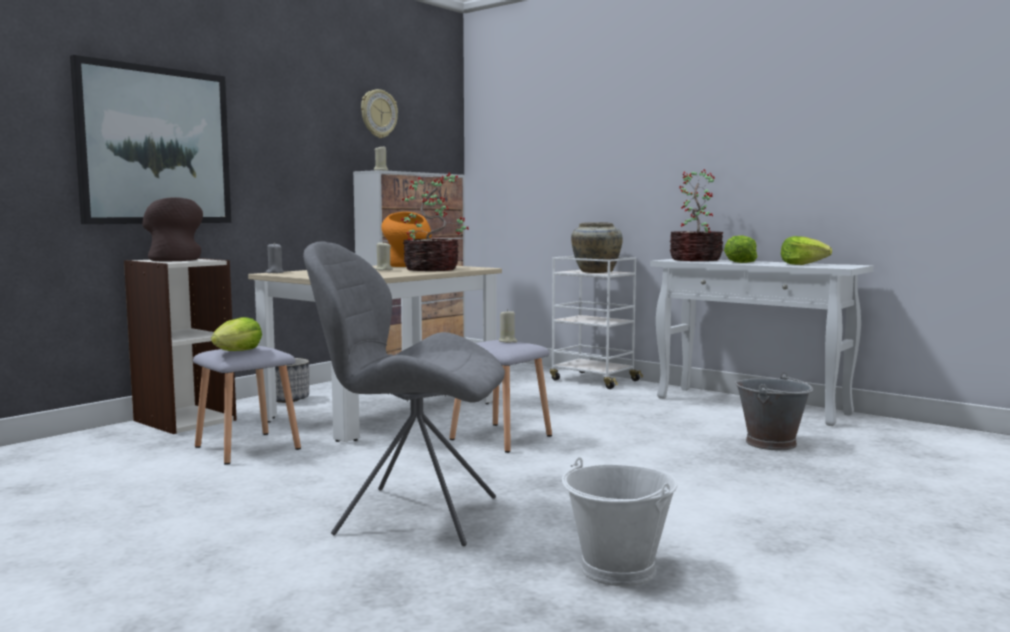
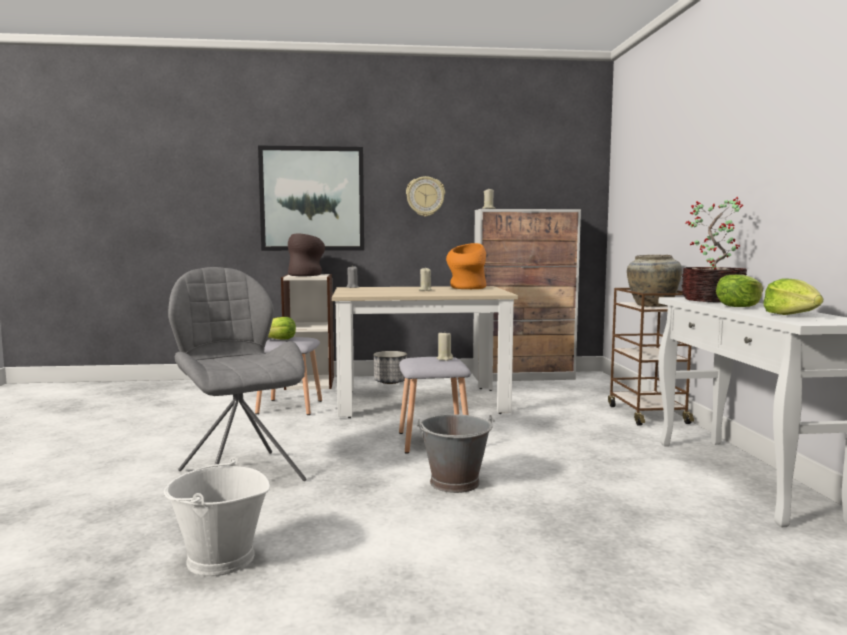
camera: 45 degrees right, 0 degrees up
(378, 114) = (507, 161): wall clock -> wall clock (425, 196)
(433, 269) = (458, 292): potted plant -> none
(593, 380) = (646, 414): white cart -> brown cart
(771, 443) = (645, 519): grey bucket -> grey bucket (455, 483)

